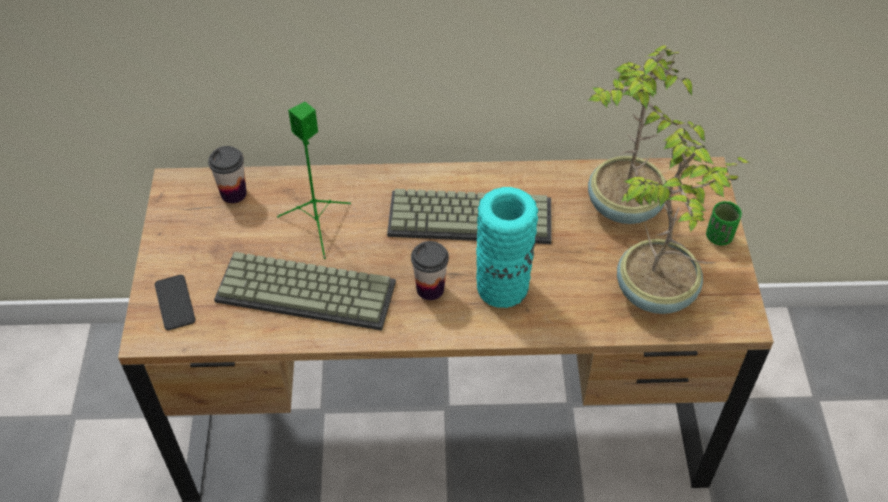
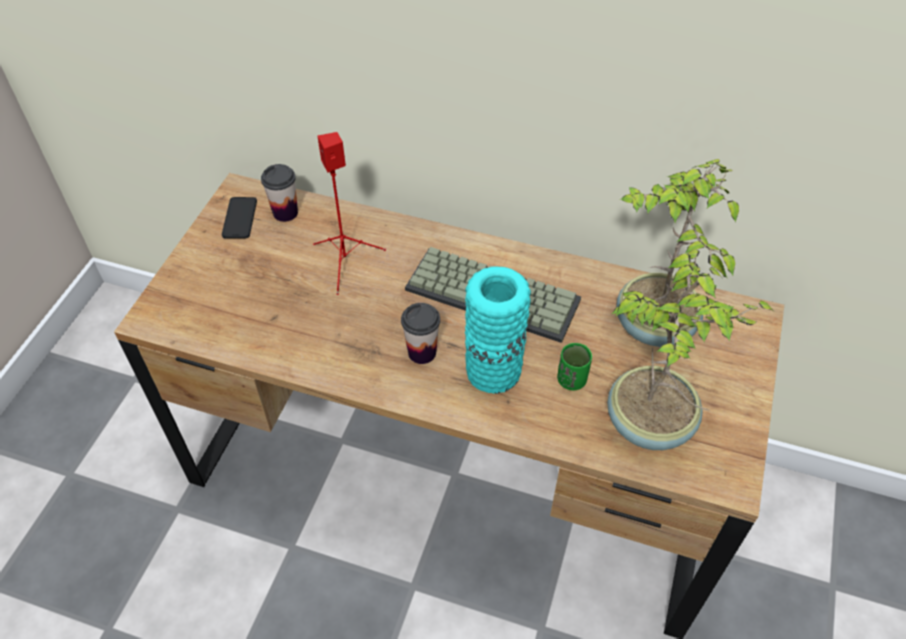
camera: 20 degrees right, 0 degrees up
(175, 302) = (186, 297): phone -> phone (239, 218)
(308, 290) = (308, 320): keyboard -> none
(318, 226) = (345, 263): green speaker -> red speaker
(719, 237) = (743, 386): green cup -> green cup (571, 380)

